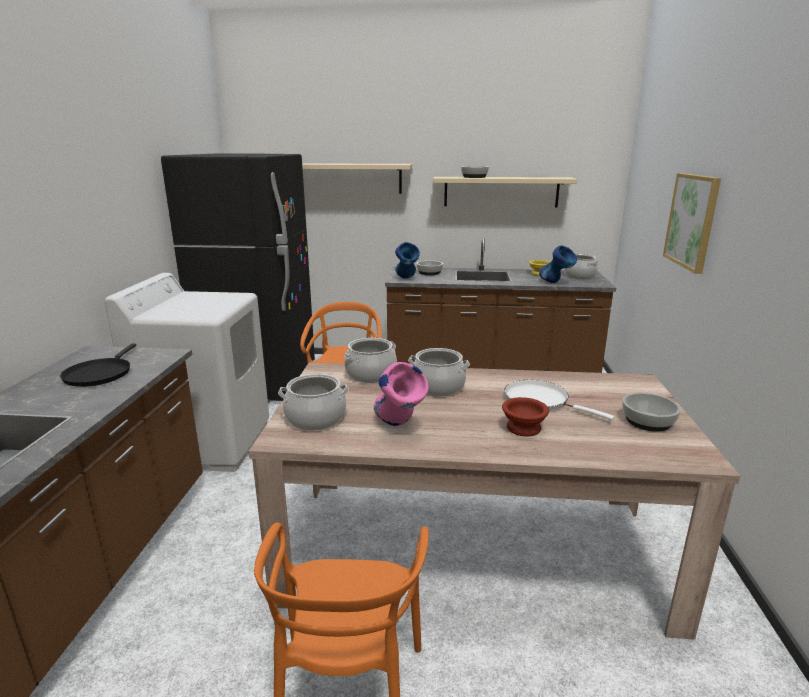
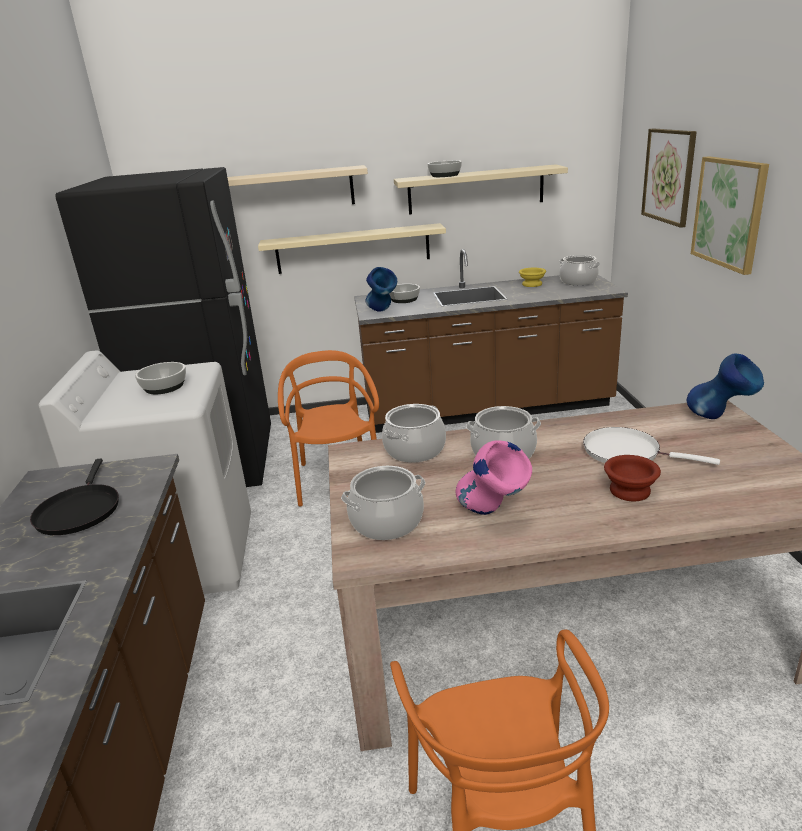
camera: 10 degrees left, 5 degrees up
(396, 229) = (353, 249): none -> beige shelf
(556, 283) = (559, 295): blue vase -> blue vase (720, 419)
(648, 421) = (753, 458): bowl -> bowl (165, 387)
(656, 191) = (669, 176): none -> picture

